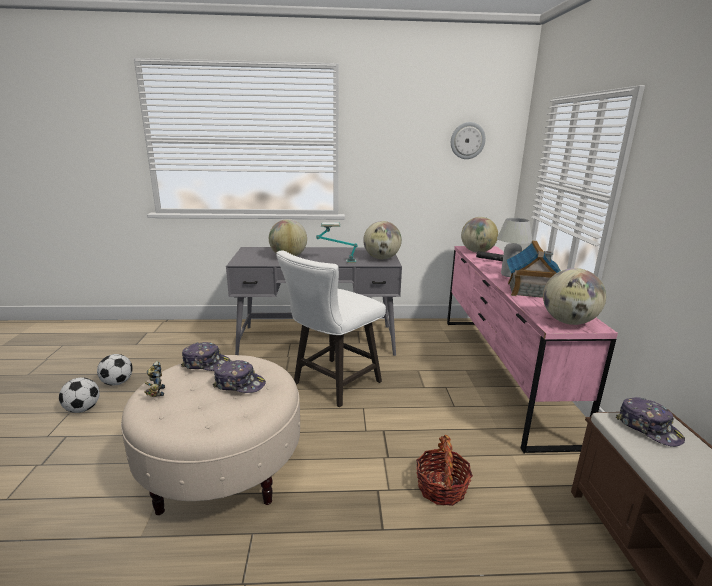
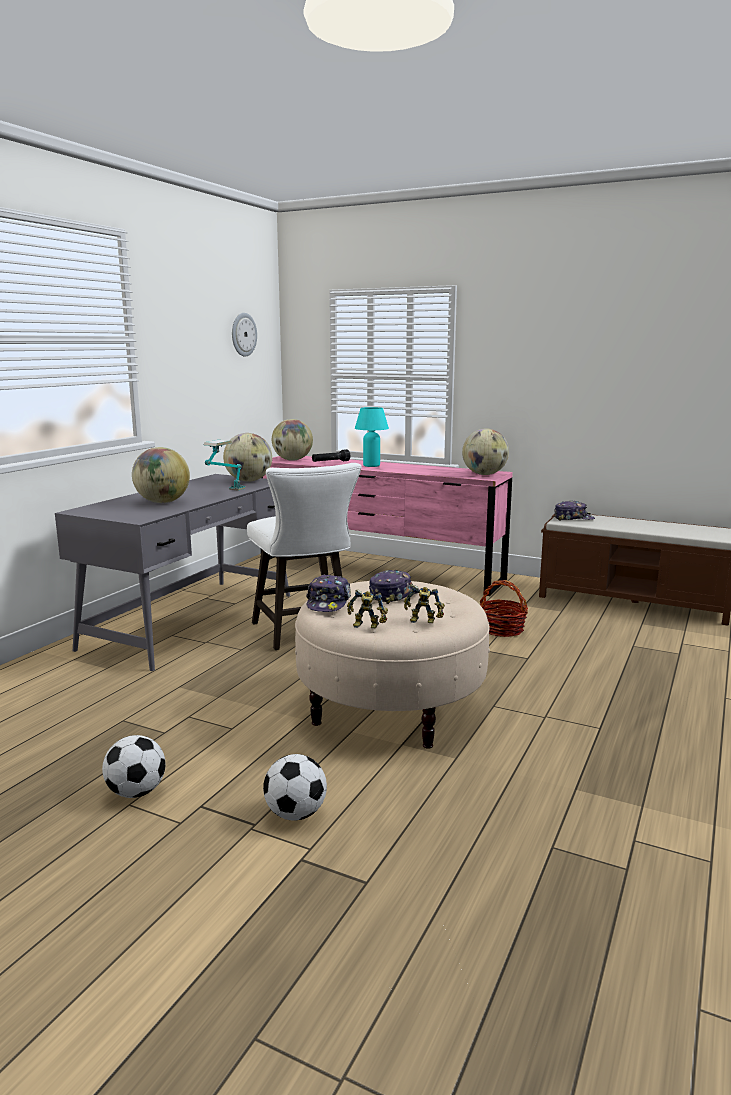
camera: 60 degrees left, 5 degrees down
(117, 383) = (90, 761): football -> football (295, 814)
(176, 414) = (423, 621): none -> toy robot
(206, 364) = (328, 603): cap -> cap turned 150 degrees clockwise
(509, 275) = (371, 465): white table lamp -> turquoise table lamp
(530, 291) = (415, 469): toy house -> none

